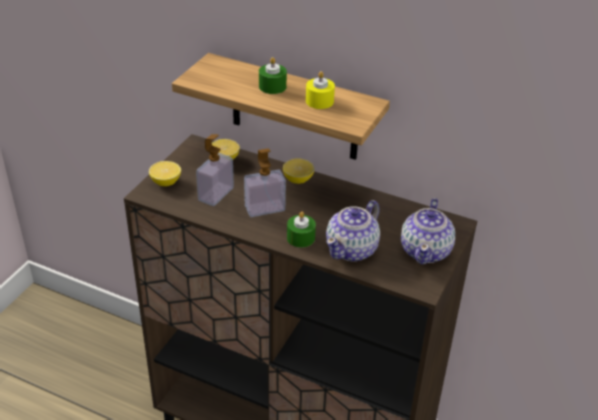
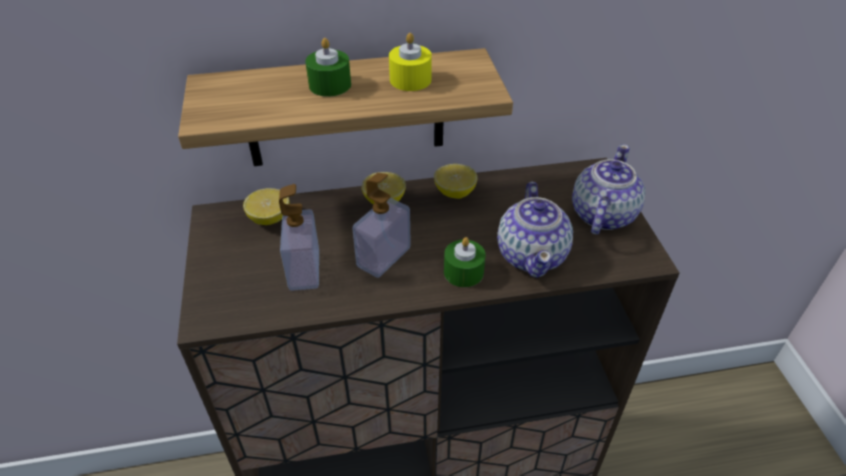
camera: 35 degrees left, 5 degrees up
(166, 182) = (219, 288): lemon -> lemon (455, 192)
(426, 251) = (601, 215): teapot -> teapot turned 135 degrees counterclockwise

